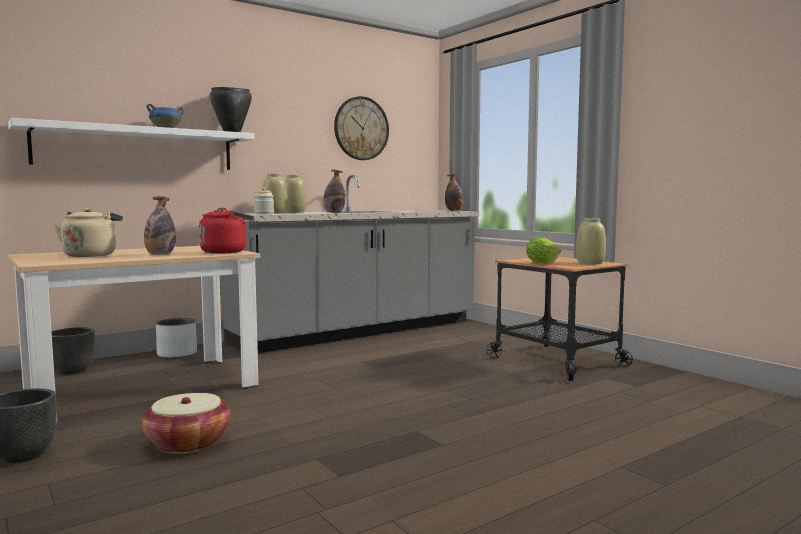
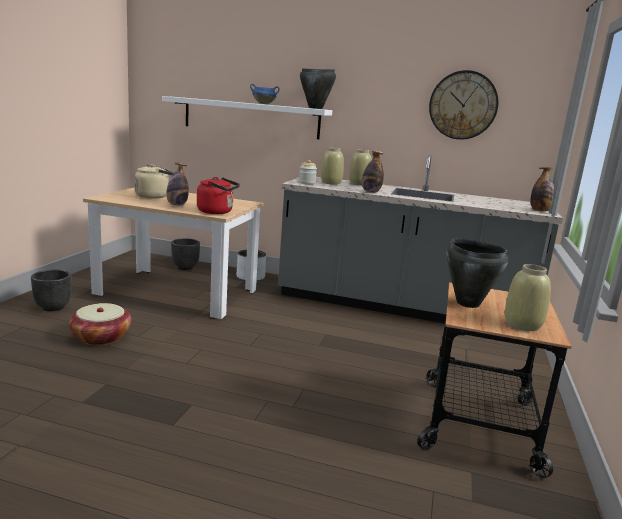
camera: 50 degrees right, 10 degrees up
(542, 263) = (467, 303): lettuce -> black cooking pot

